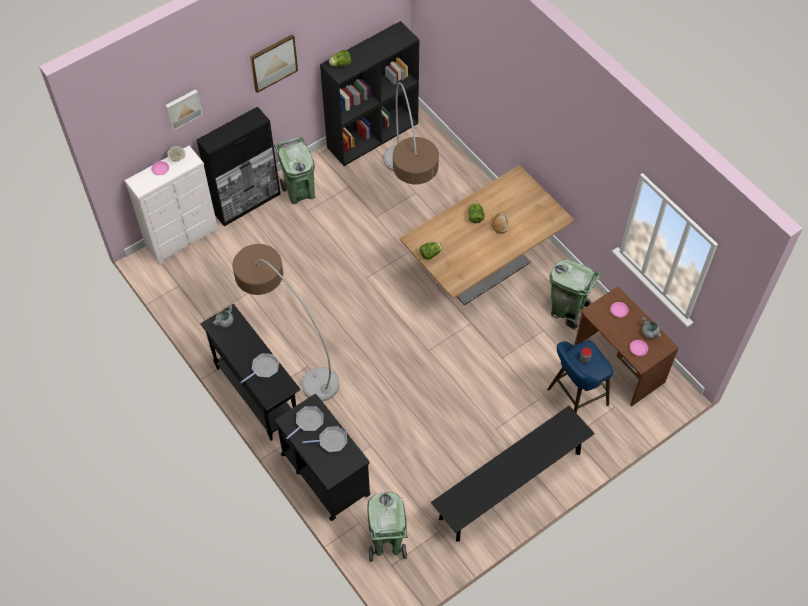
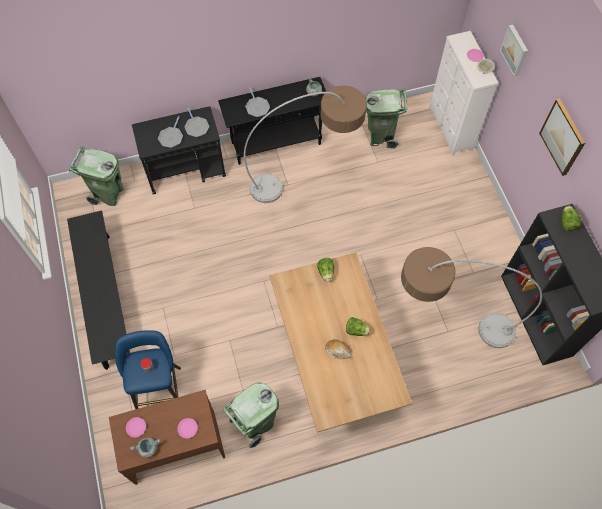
camera: 110 degrees right, 5 degrees up
(247, 203) = (477, 184): black cabinet -> none
(300, 192) = (478, 229): green trash can -> green trash can (381, 136)

